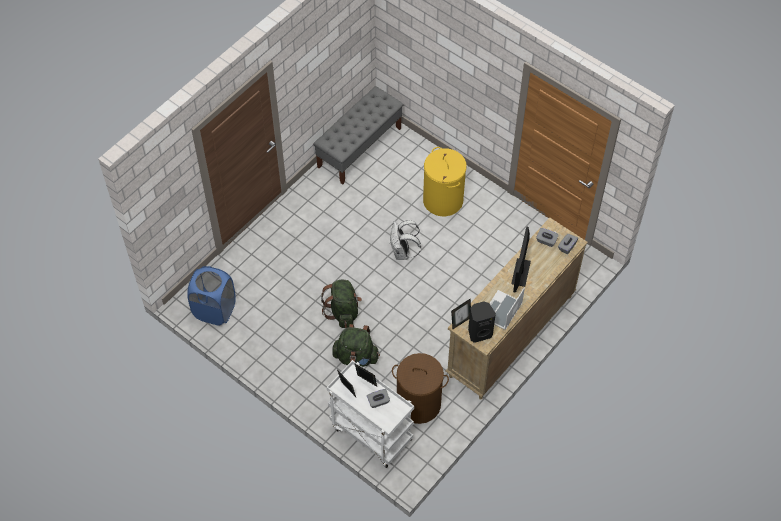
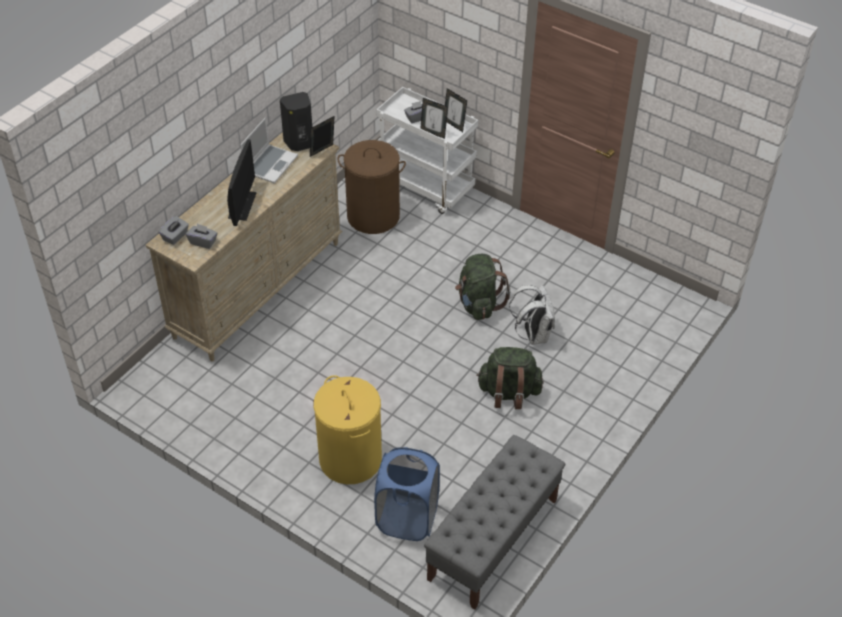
camera: 175 degrees right, 10 degrees down
(215, 310) = (646, 296): blue laundry basket -> blue laundry basket (407, 518)
(356, 357) = (454, 257): green backpack -> green backpack (509, 393)
(402, 252) = (406, 380): white backpack -> white backpack (533, 334)

